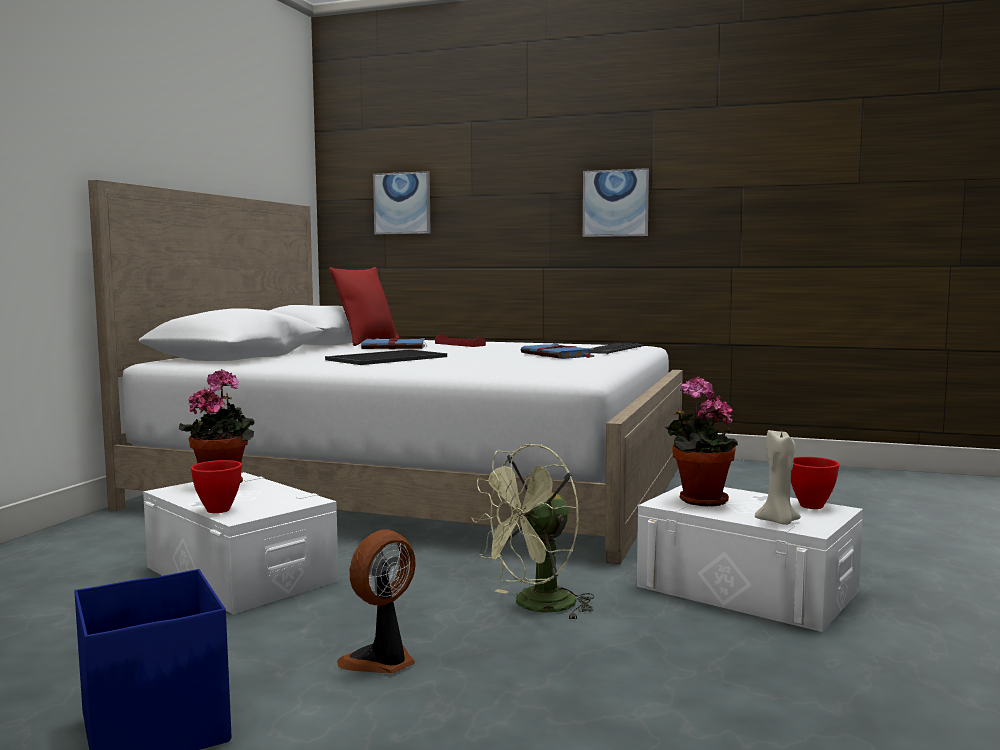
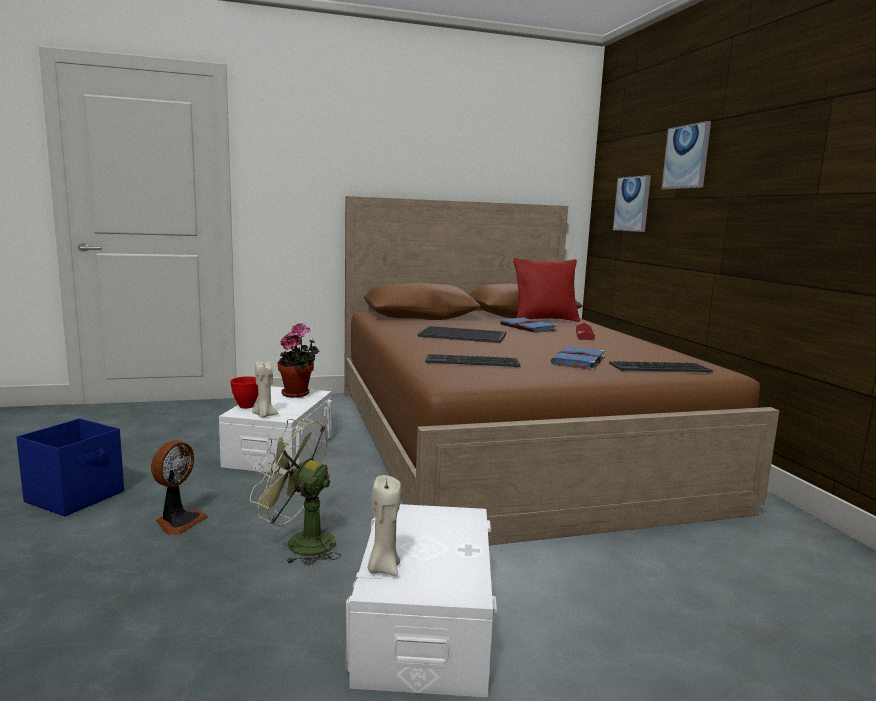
camera: 55 degrees right, 5 degrees up
(280, 507) = (264, 415): none -> beige candle
(382, 661) = (178, 522): fan -> fan turned 105 degrees clockwise
(422, 484) = (508, 441): white bed -> brown bed
(511, 367) = (472, 361): none -> keyboard
(615, 203) = (779, 209): picture -> picture (686, 157)
(698, 500) = (417, 522): potted plant -> none
(810, 505) = (466, 577): red bowl -> none

